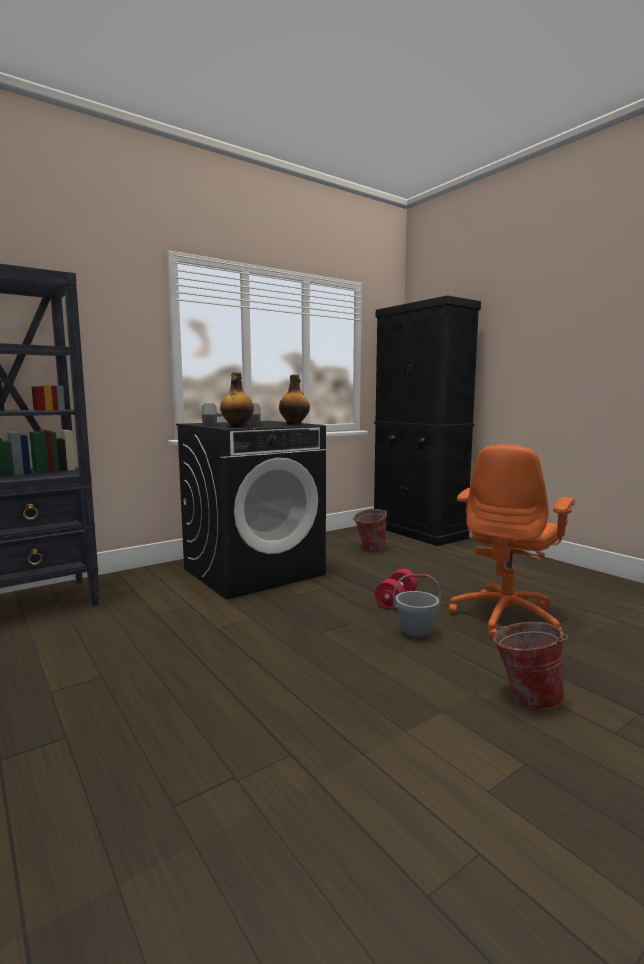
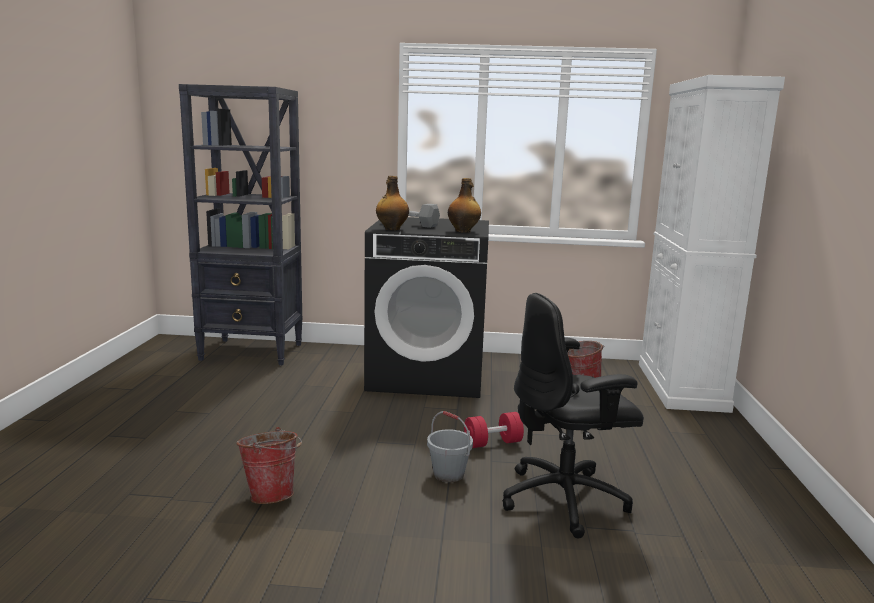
camera: 40 degrees right, 5 degrees up
(418, 532) = (681, 386): black cabinet -> white cabinet
(506, 617) = (565, 500): orange office chair -> black office chair
(525, 698) = (421, 558): bucket -> bucket (271, 495)

